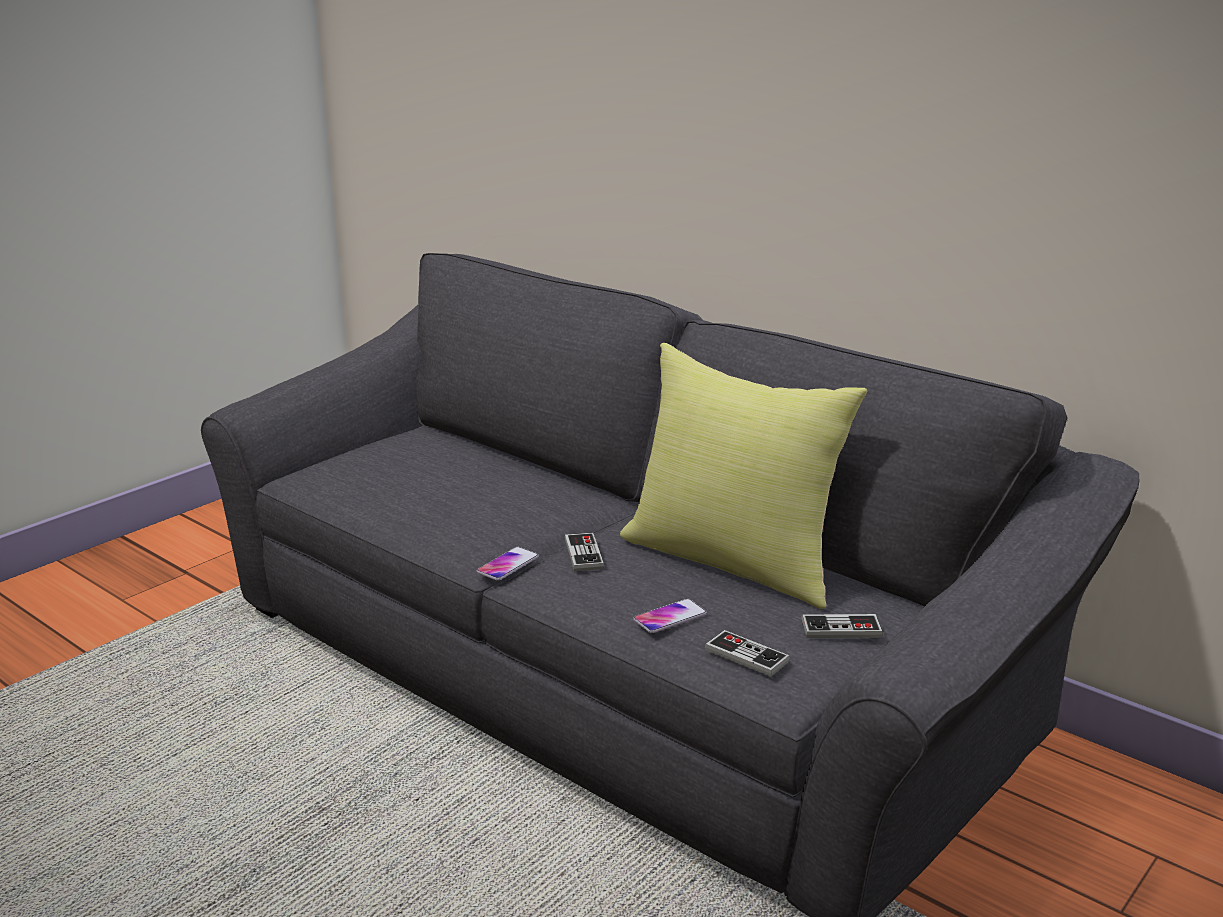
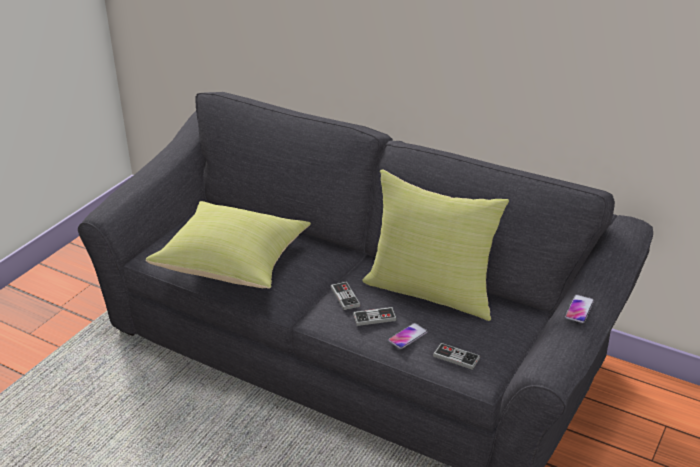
camera: 10 degrees left, 10 degrees up
(423, 497) = (234, 264): none -> yellow pillow
(508, 565) = (302, 309): phone -> phone (579, 309)
(841, 629) = (502, 333): game controller -> game controller (374, 317)

